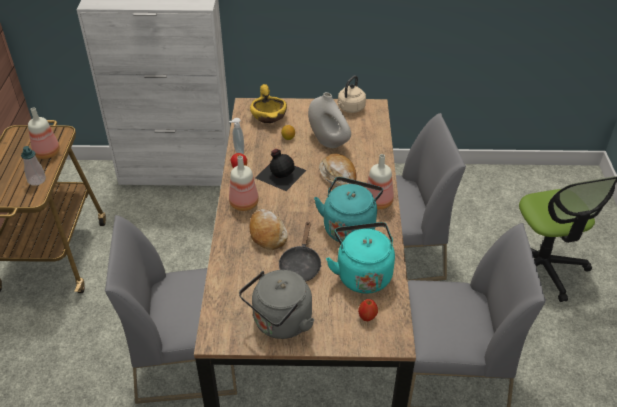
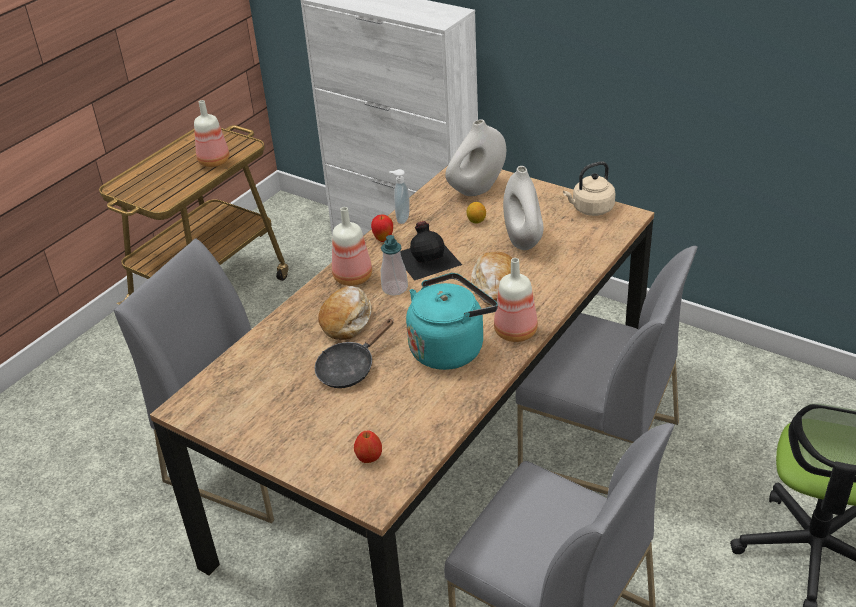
camera: 35 degrees right, 5 degrees down
(37, 180) = (181, 186): soap dispenser -> soap dispenser (394, 288)
(269, 116) = (477, 189): yellow bowl -> white vase
(280, 323) = (265, 422): grey kettle -> none
(362, 274) = (412, 407): turquoise kettle -> none

